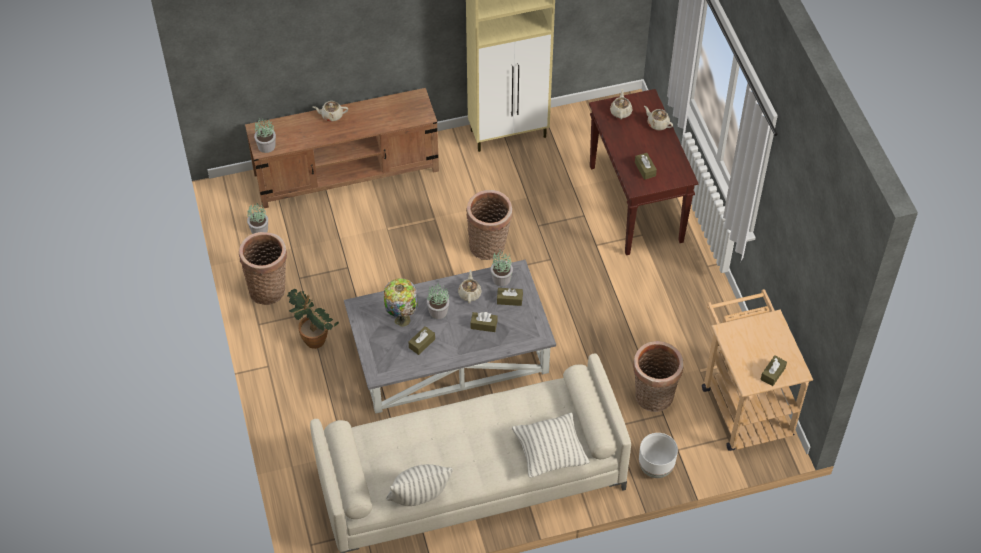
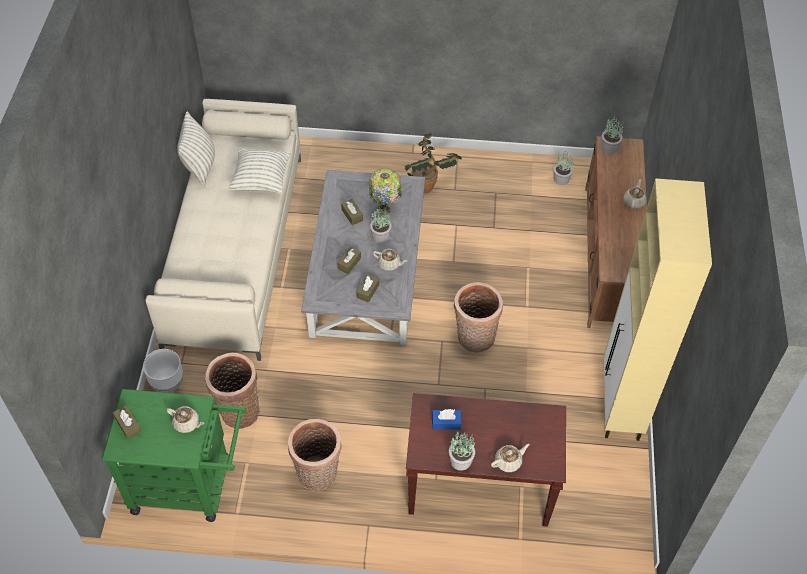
camera: 110 degrees right, 0 degrees up
(269, 288) = (492, 171): basket -> basket (318, 475)
(501, 278) = (395, 292): potted plant -> potted plant (461, 460)
(550, 454) = (186, 260): pillow -> pillow (261, 180)
(621, 111) = (540, 431): beige teapot -> beige teapot (187, 423)
(645, 169) = (446, 422): brown tissue box -> blue tissue box
(743, 403) = (190, 485): beige cart -> green cart

